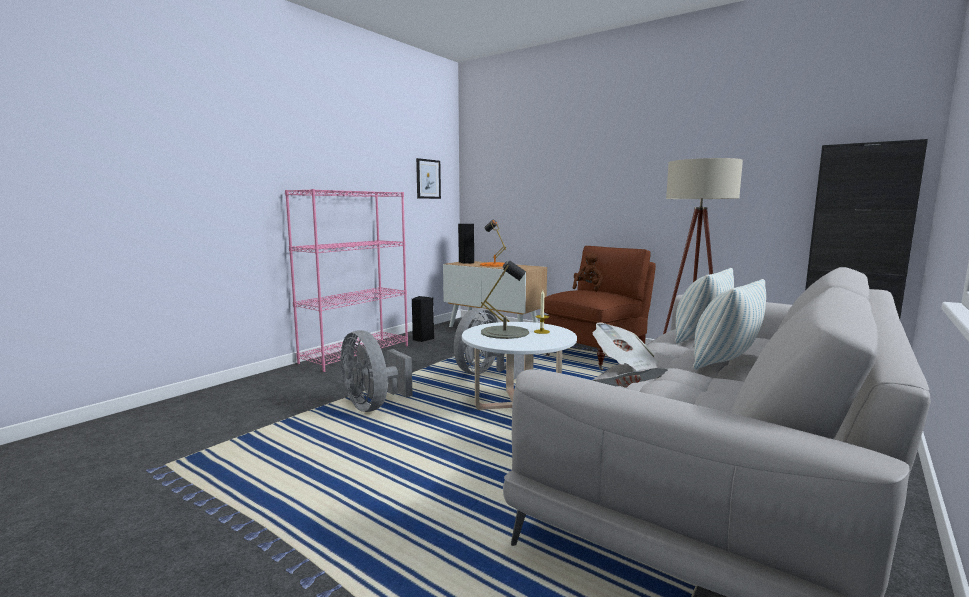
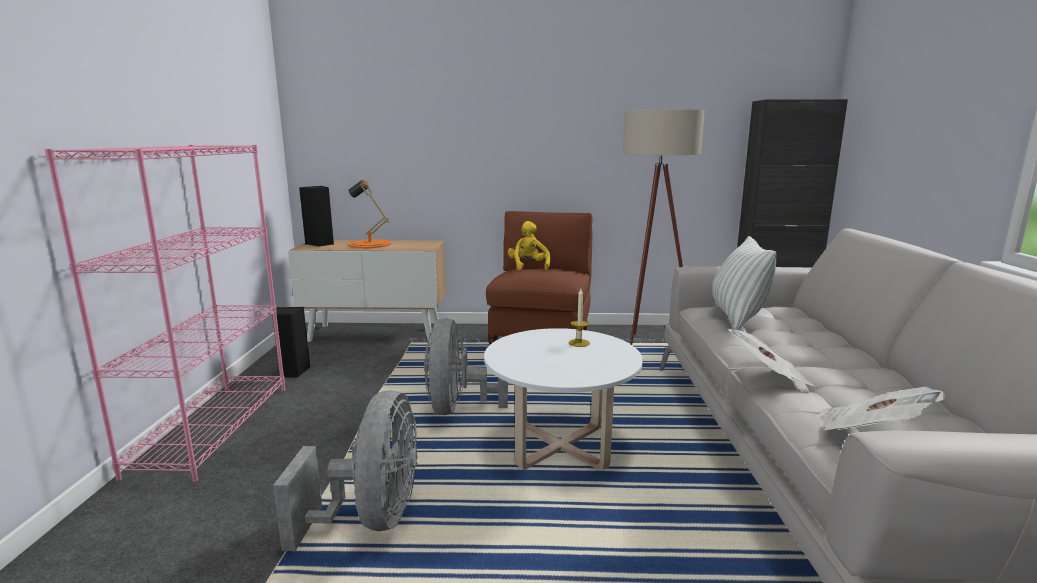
camera: 35 degrees left, 5 degrees up
(373, 405) = (372, 518): grey fan -> grey fan turned 105 degrees counterclockwise
(428, 179) = (248, 118): picture -> none
(505, 332) = (542, 354): grey table lamp -> none
(587, 288) = (528, 266): brown plush toy -> yellow plush toy
(724, 362) = (817, 346): pillow -> none

